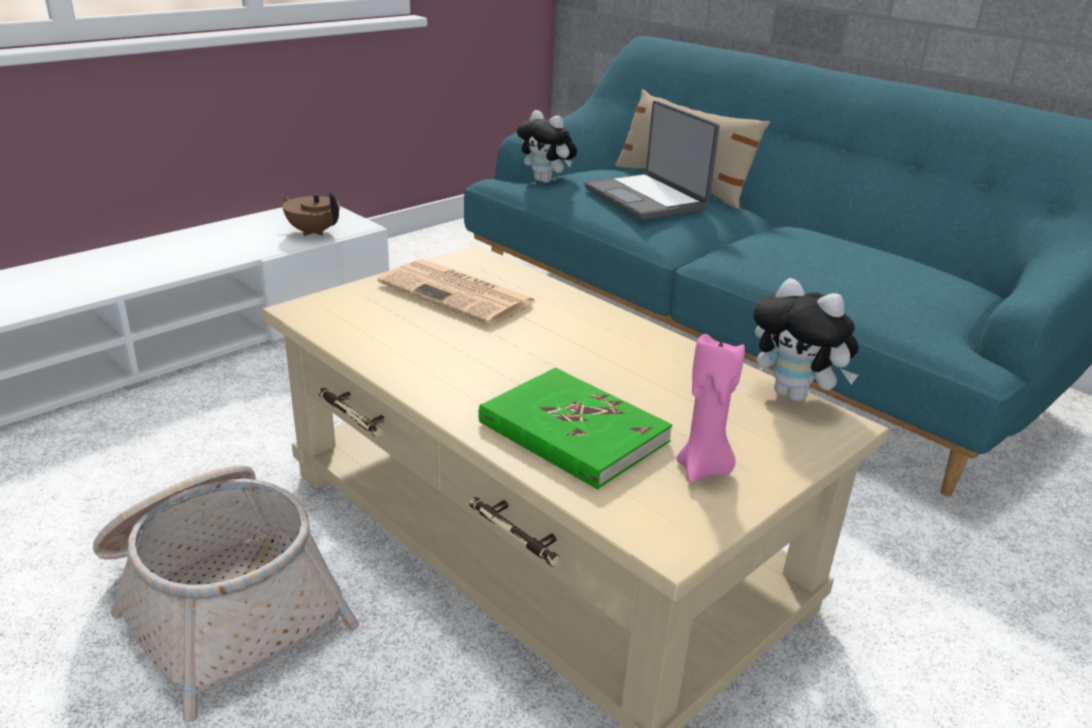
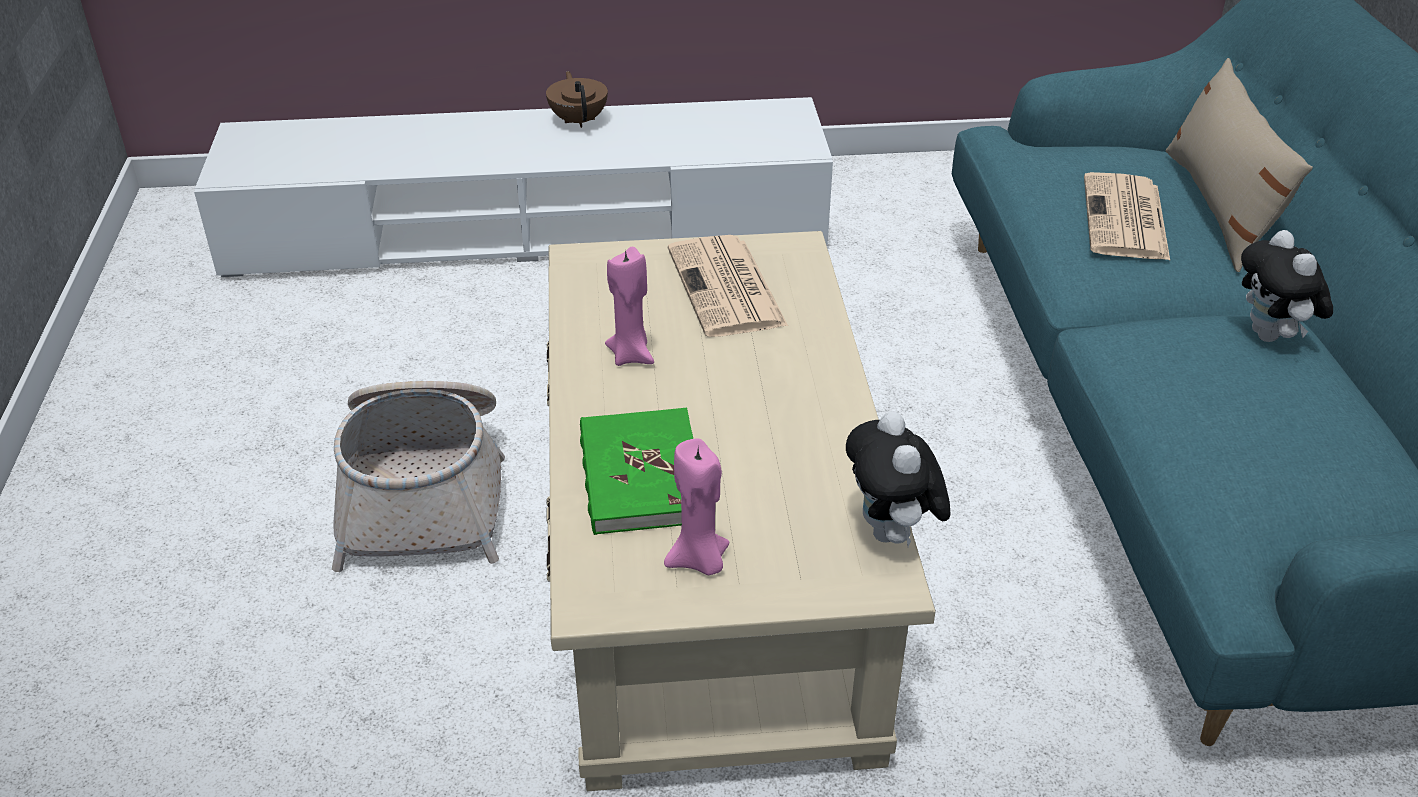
camera: 40 degrees right, 10 degrees up
(313, 232) = (753, 144): brown teapot -> brown teapot (579, 120)
(444, 357) = (631, 355): none -> pink candle
(546, 181) = (1045, 152): plush toy -> plush toy (1271, 336)
(647, 198) = (1126, 219): laptop -> newspaper

